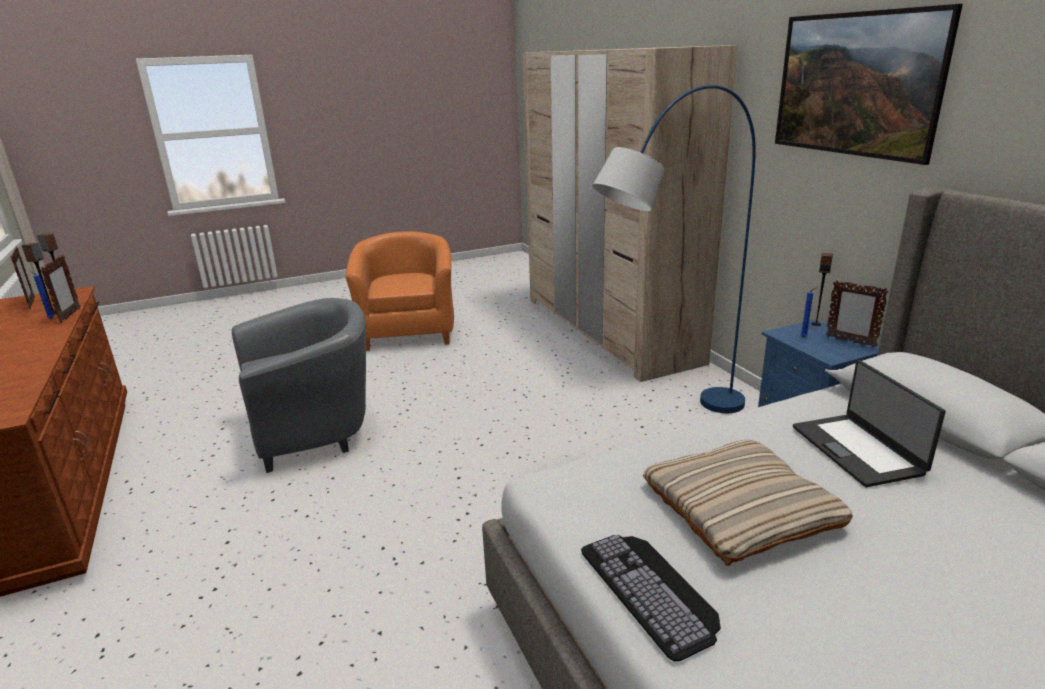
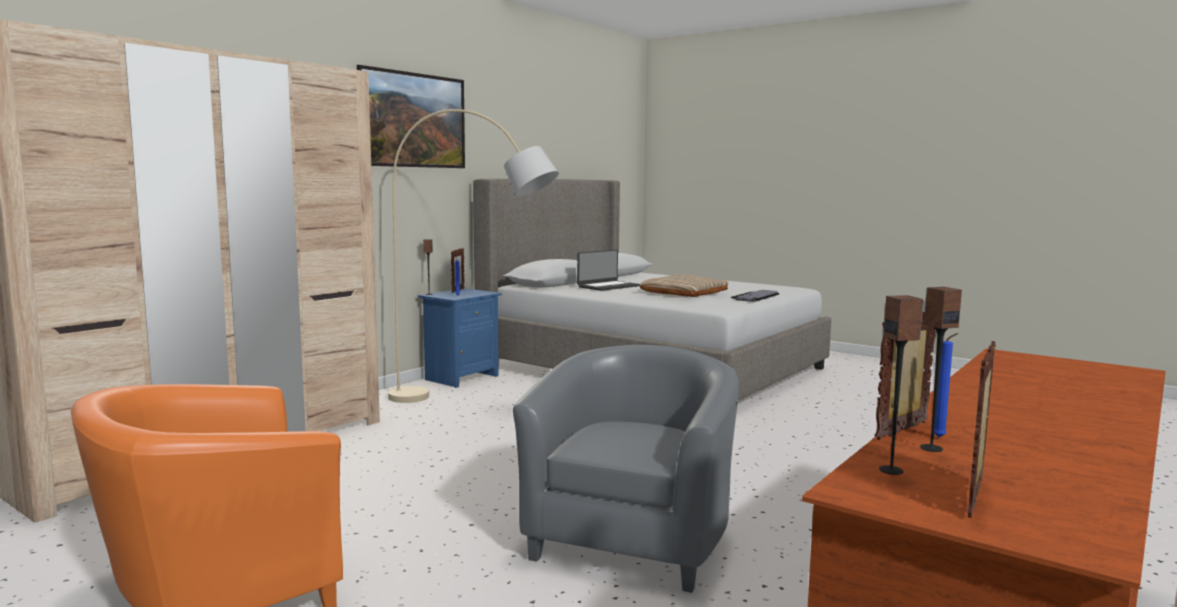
camera: 120 degrees left, 15 degrees down
(315, 431) = (633, 540): grey armchair -> grey armchair turned 75 degrees clockwise
(669, 431) = (474, 406): blue floor lamp -> beige floor lamp

